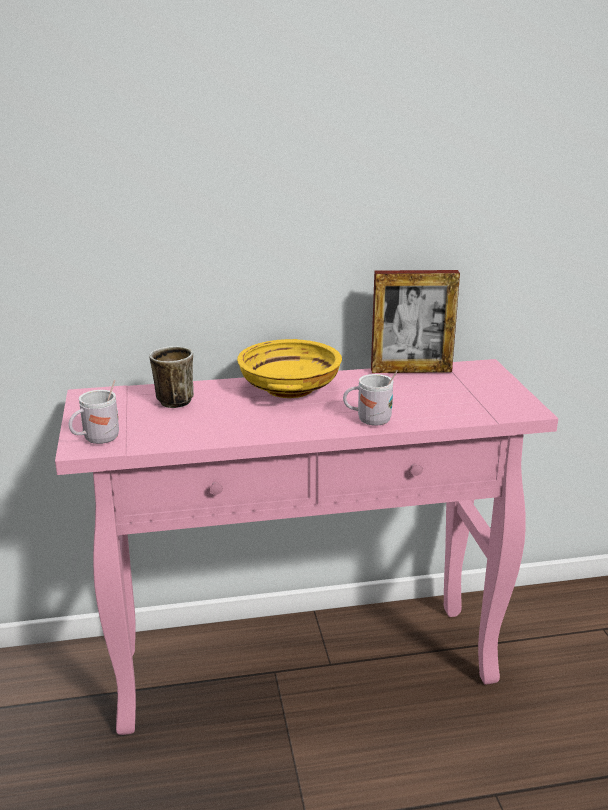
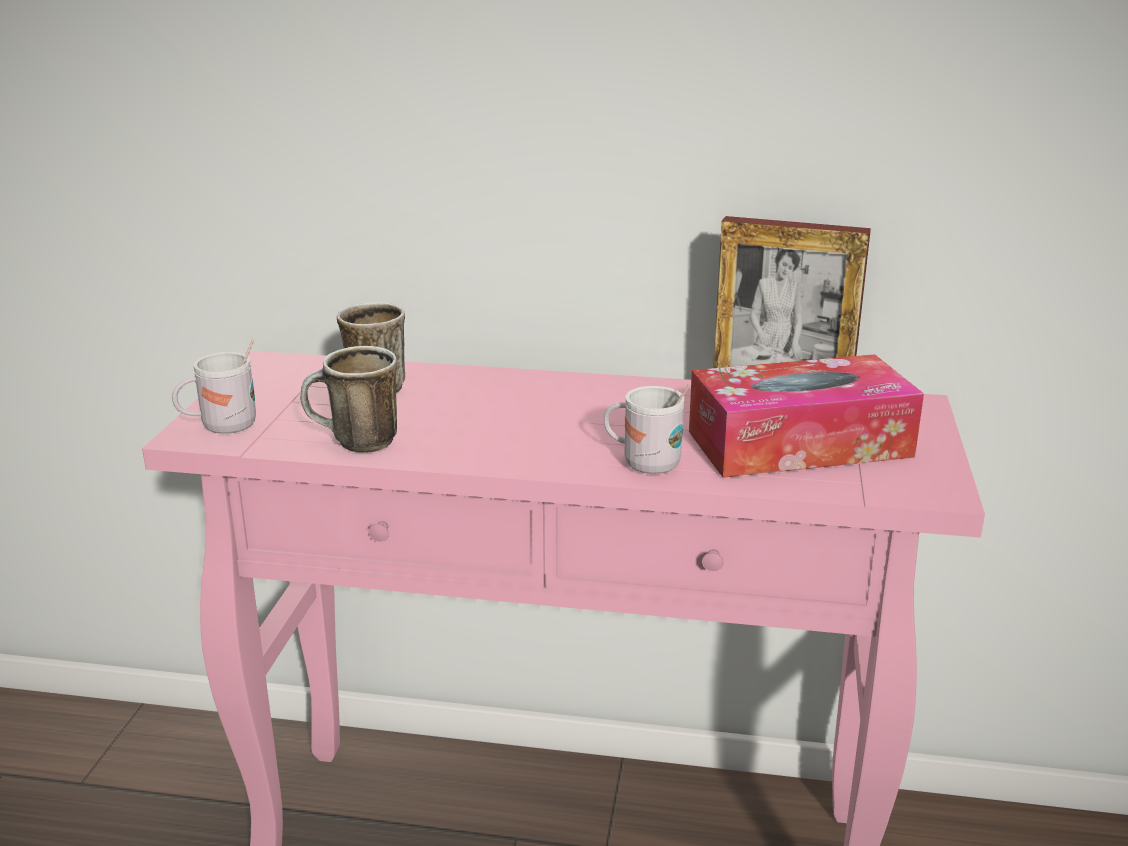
camera: 20 degrees right, 0 degrees up
(192, 436) = (354, 444): none -> mug
(289, 388) = (561, 393): yellow bowl -> none
(442, 396) = (799, 444): none -> tissue box

